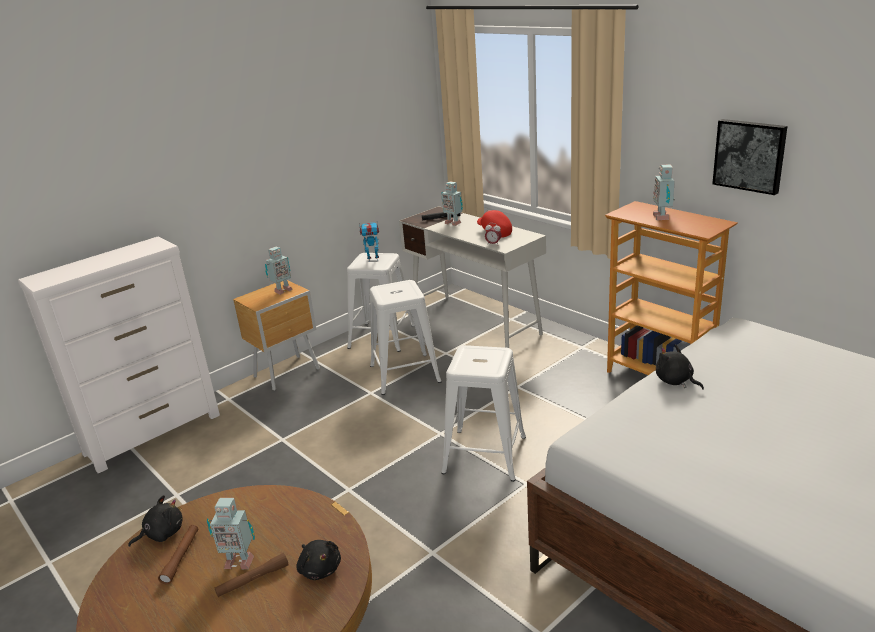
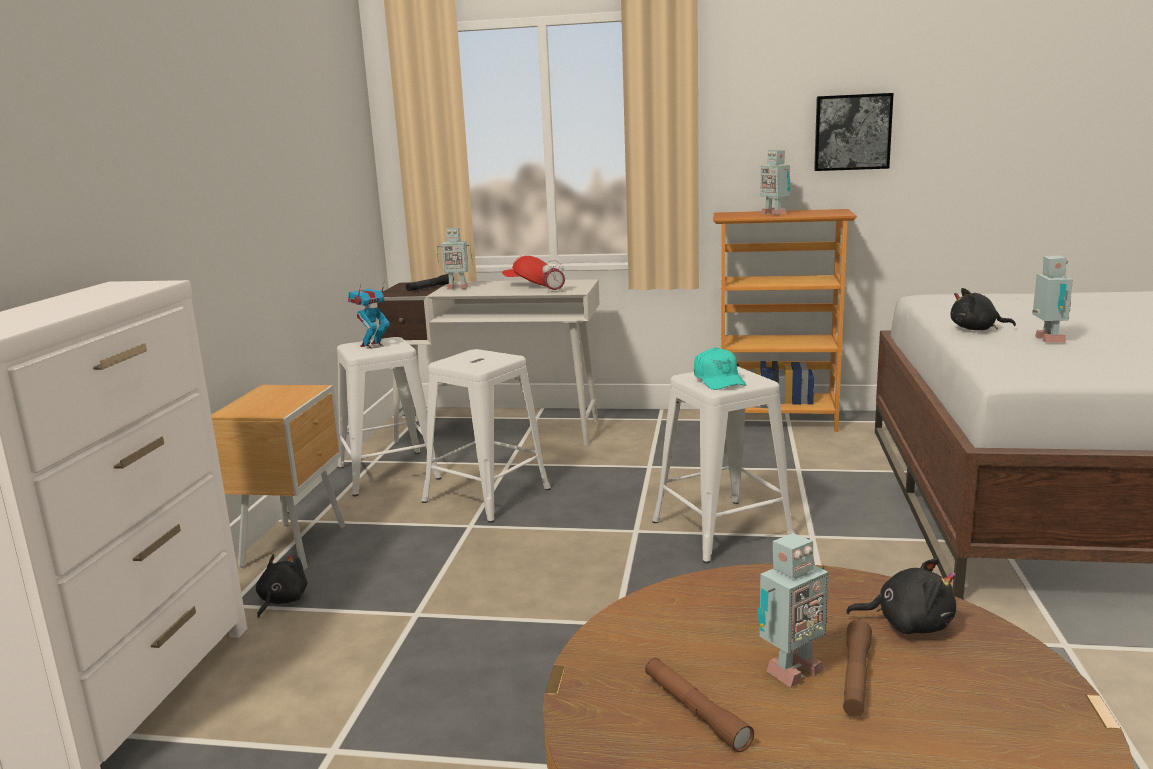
camera: 40 degrees left, 10 degrees down
(162, 533) = (598, 704): black plush toy -> black plush toy (281, 601)
(282, 291) = (284, 393): toy robot -> toy robot (1047, 340)
(474, 360) = (719, 380): none -> turquoise cap

